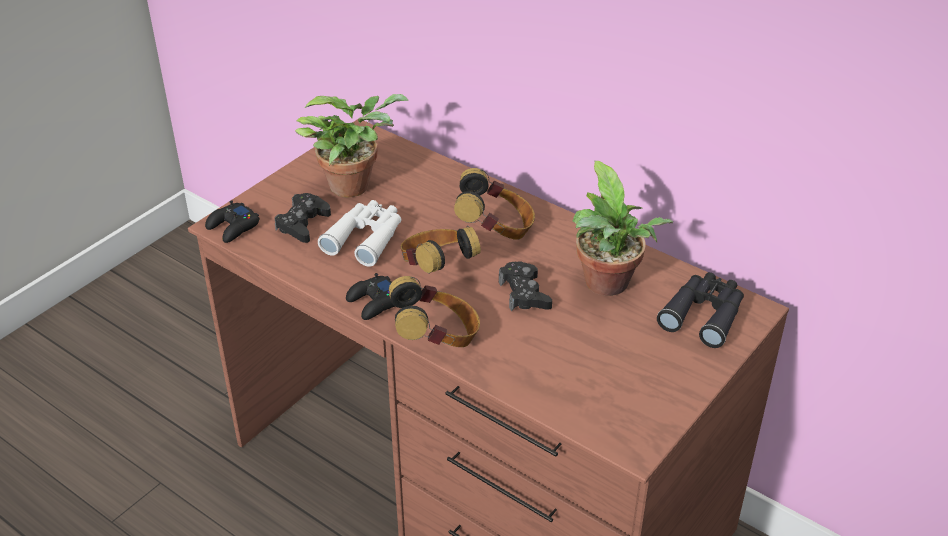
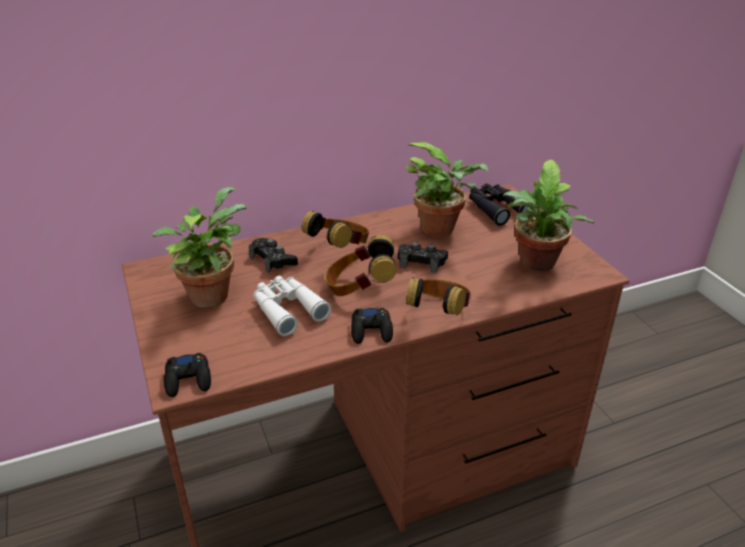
camera: 60 degrees left, 5 degrees down
(303, 224) = (231, 336): black game controller -> black game controller (273, 260)
(602, 386) = (536, 265): none -> potted plant

